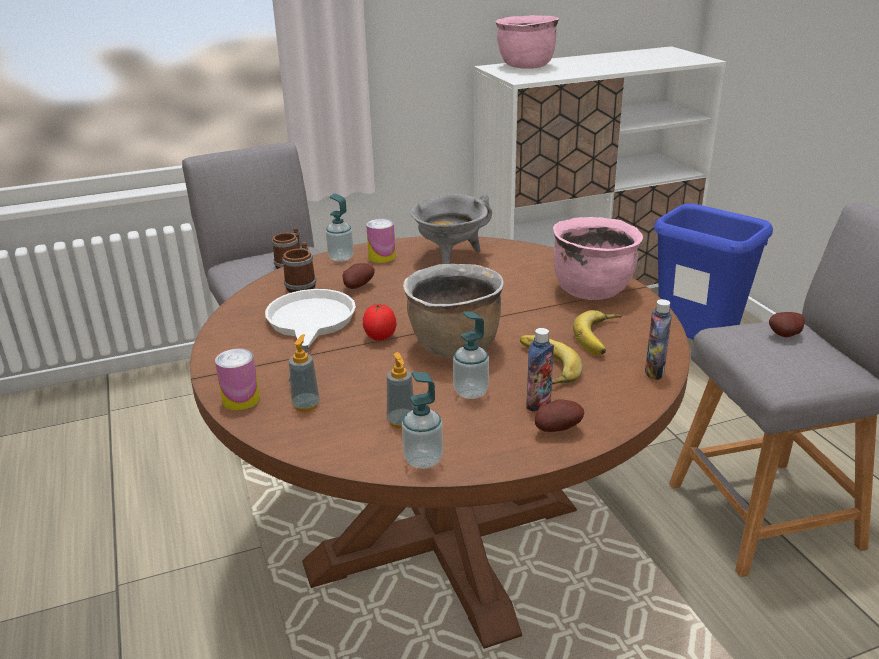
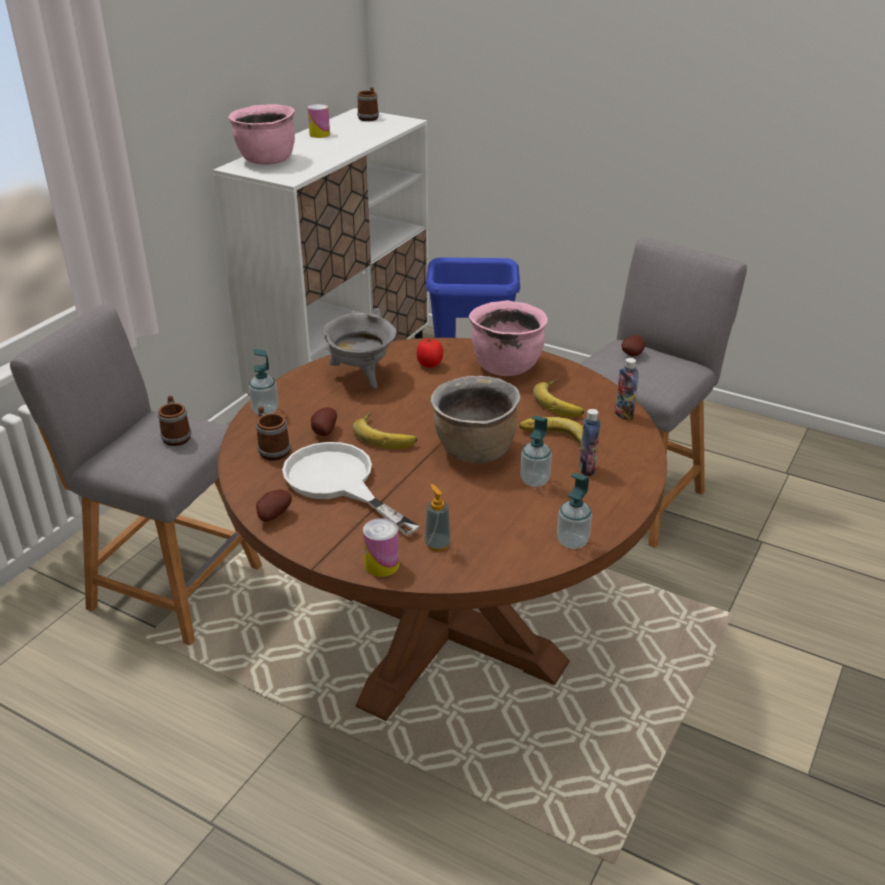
camera: 40 degrees left, 5 degrees up
(380, 338) = (410, 468): tomato -> tomato (430, 365)
(382, 257) = (301, 396): can -> can (319, 134)
(401, 306) = (386, 435): none -> banana
(401, 421) = (520, 523): soap dispenser -> none
(557, 429) = (620, 480): potato -> potato (273, 515)
(672, 53) = (369, 117): none -> mug

